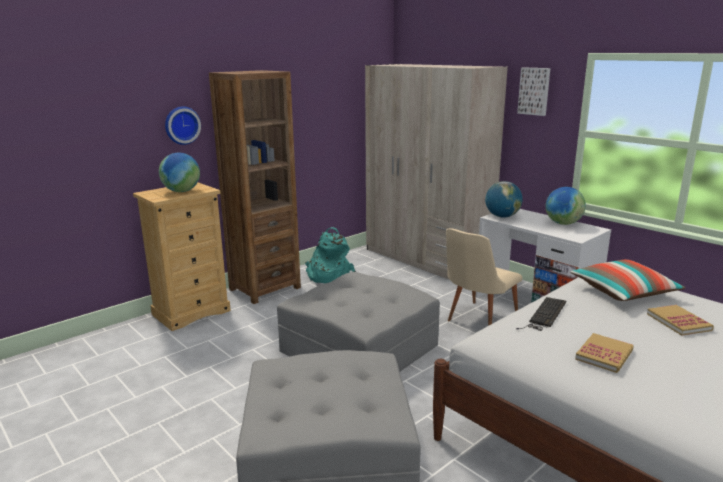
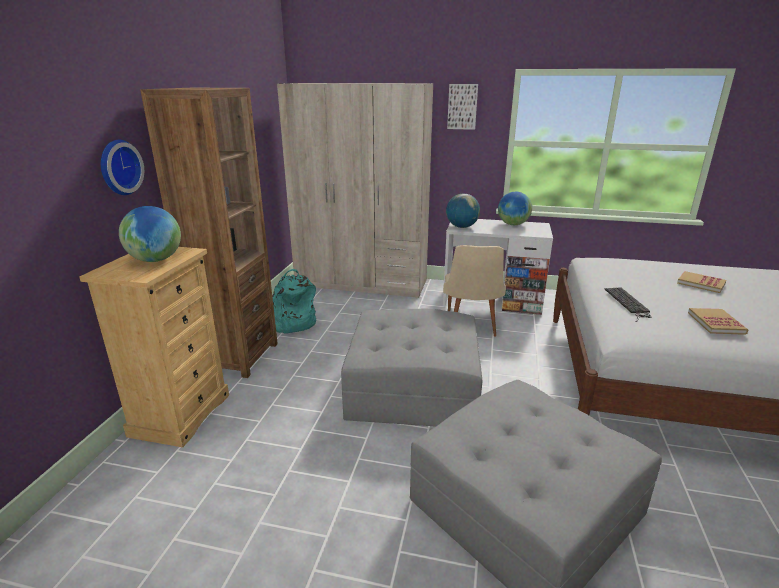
camera: 35 degrees left, 5 degrees up
(623, 292) = (635, 270): pillow -> none

